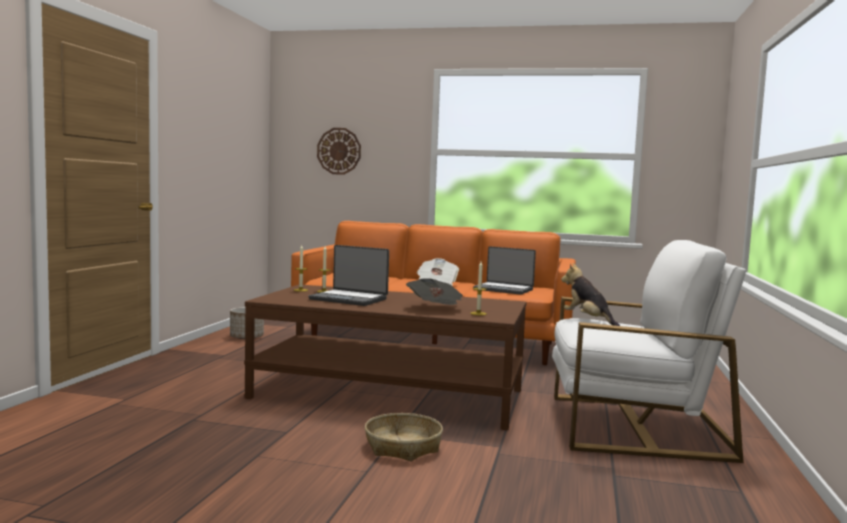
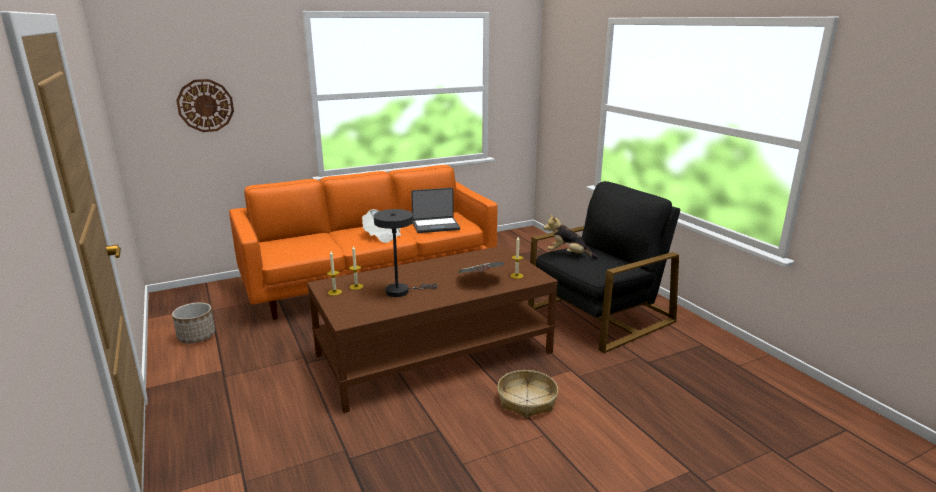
camera: 40 degrees left, 15 degrees up
(349, 299) = (401, 291): laptop -> grey table lamp
(634, 426) = (599, 315): white armchair -> black armchair

